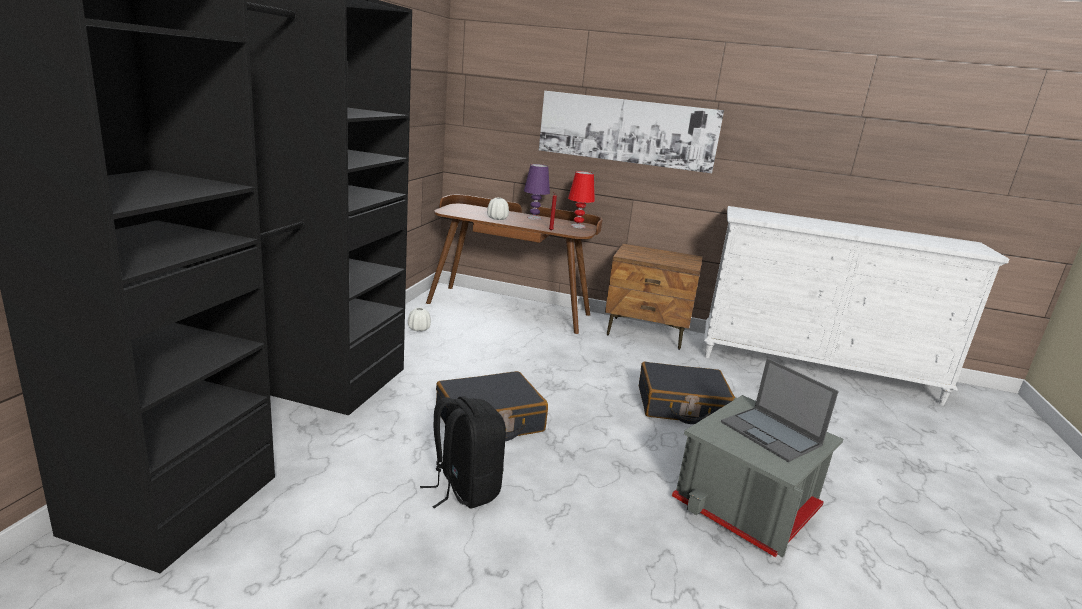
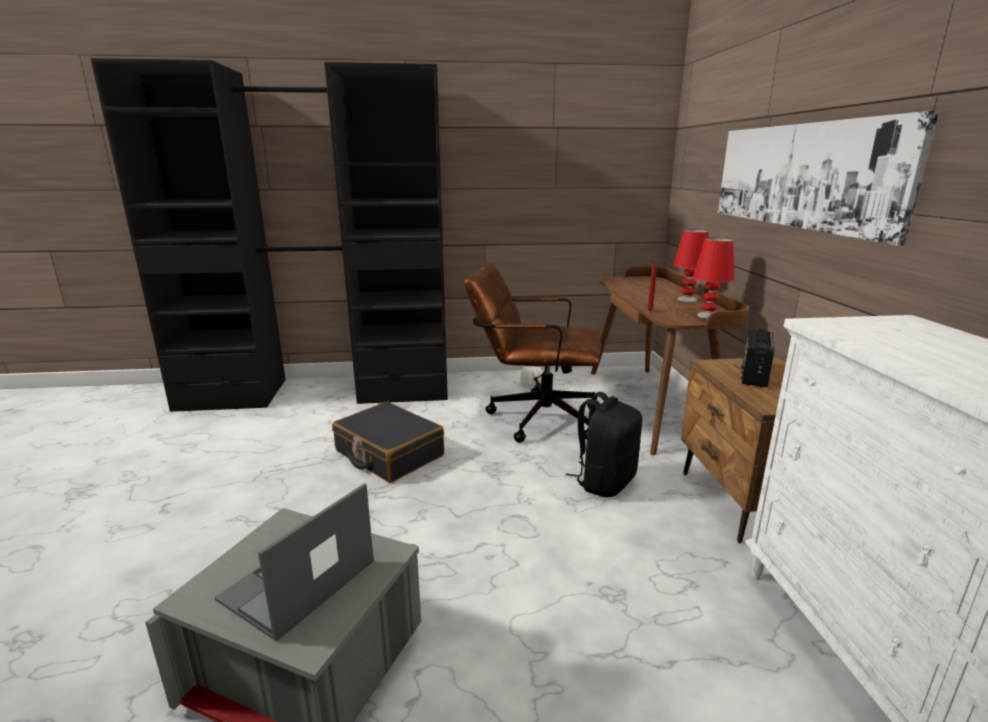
camera: 70 degrees right, 0 degrees up
(464, 489) = (274, 469): black backpack -> black backpack (604, 481)
(484, 347) = (534, 417): none -> brown office chair
(497, 218) = (638, 292): white vase -> none
(534, 218) = (687, 299): purple table lamp -> red table lamp
(649, 255) = (754, 376): none -> radio
(681, 406) = (538, 570): black suitcase -> none

